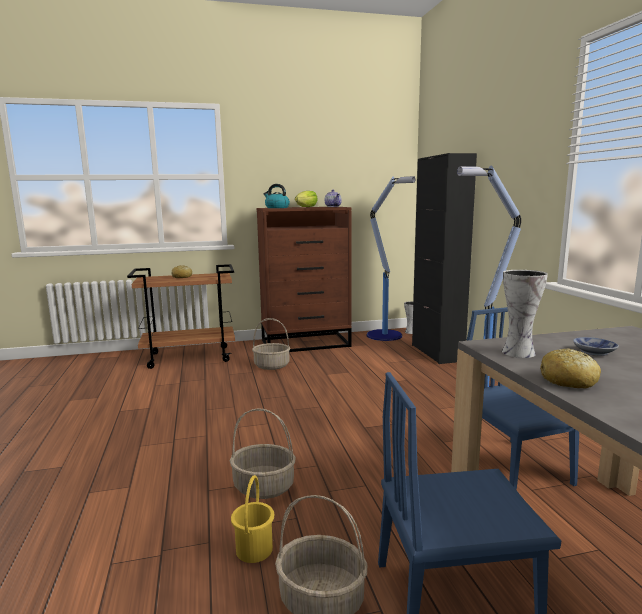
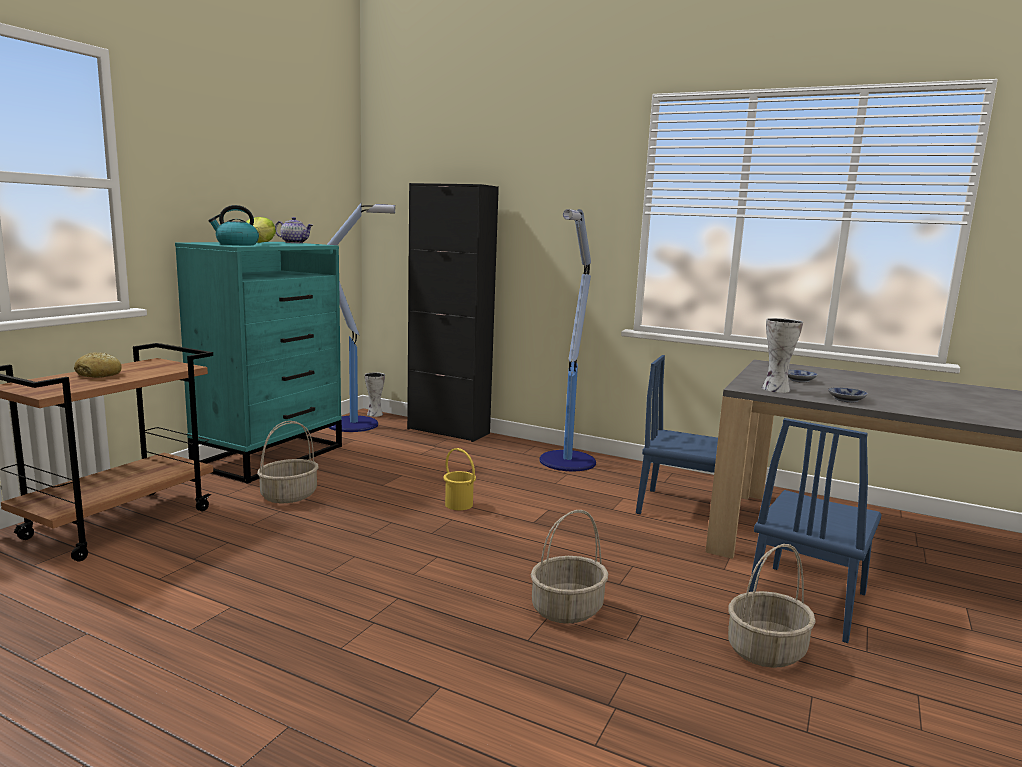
camera: 50 degrees left, 0 degrees up
(255, 549) = (666, 653): yellow bucket -> yellow bucket (459, 504)
(306, 343) = (271, 456): brown dresser -> turquoise dresser
(568, 381) = (847, 400): bread -> bowl

